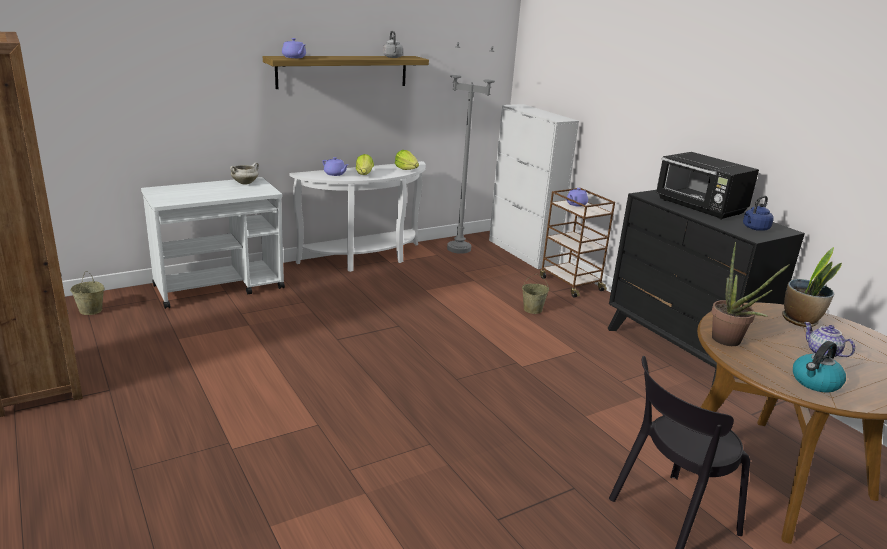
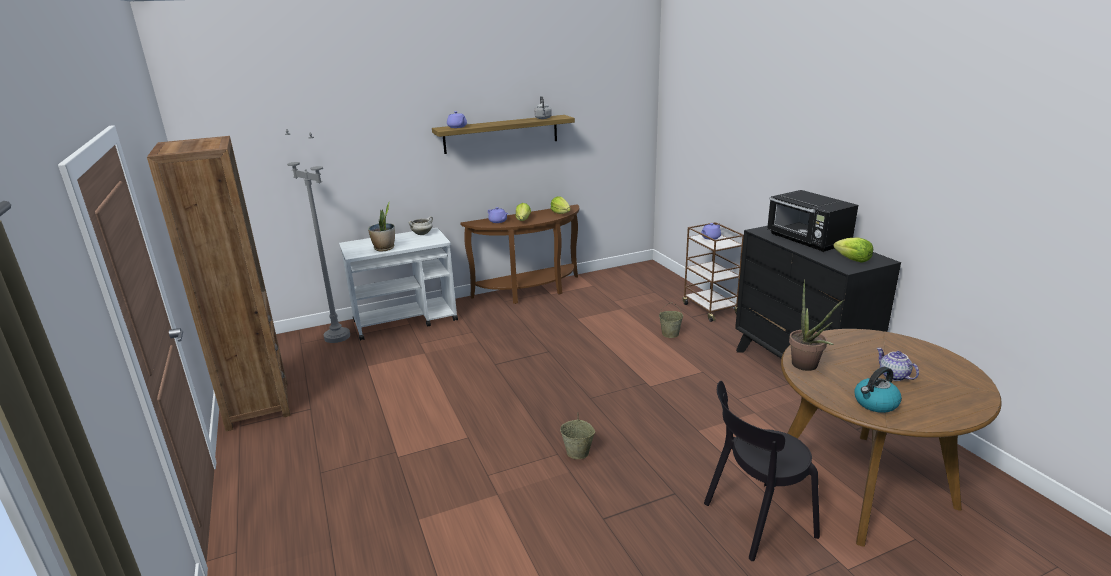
camera: 10 degrees right, 0 degrees up
(91, 310) = (304, 343): beige bucket -> beige bucket (578, 452)
(366, 259) = (530, 292): white console table -> brown console table
(459, 249) = (614, 279): grey floor lamp -> grey floor lamp (337, 337)
(522, 252) = (671, 280): white cabinet -> none
(754, 228) = (852, 260): blue kettle -> lettuce
(800, 320) = (884, 345): potted plant -> potted plant (384, 248)

